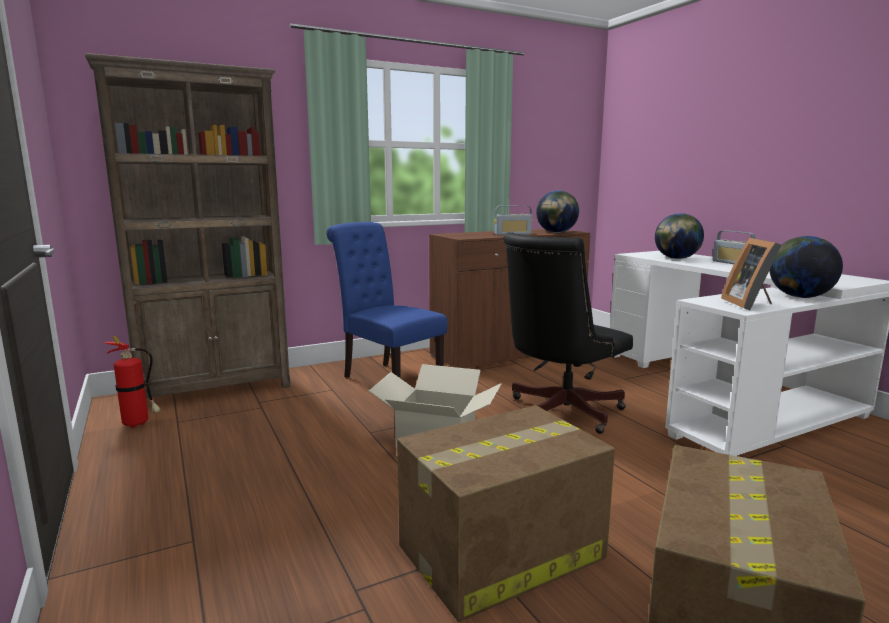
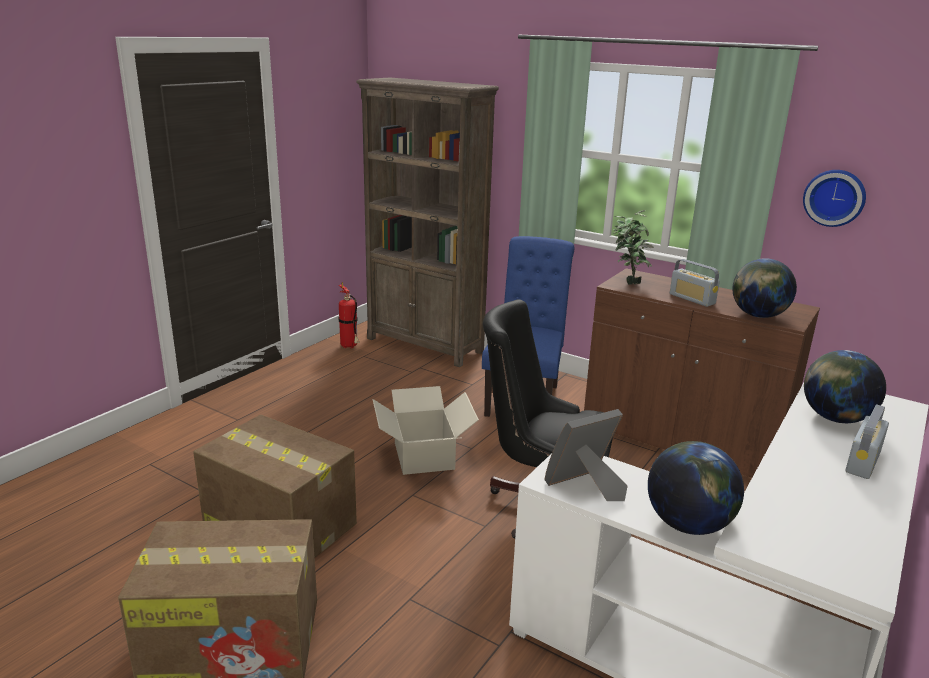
camera: 60 degrees right, 10 degrees up
(459, 236) = (627, 282): none -> potted plant
(534, 157) = (834, 197): none -> wall clock

